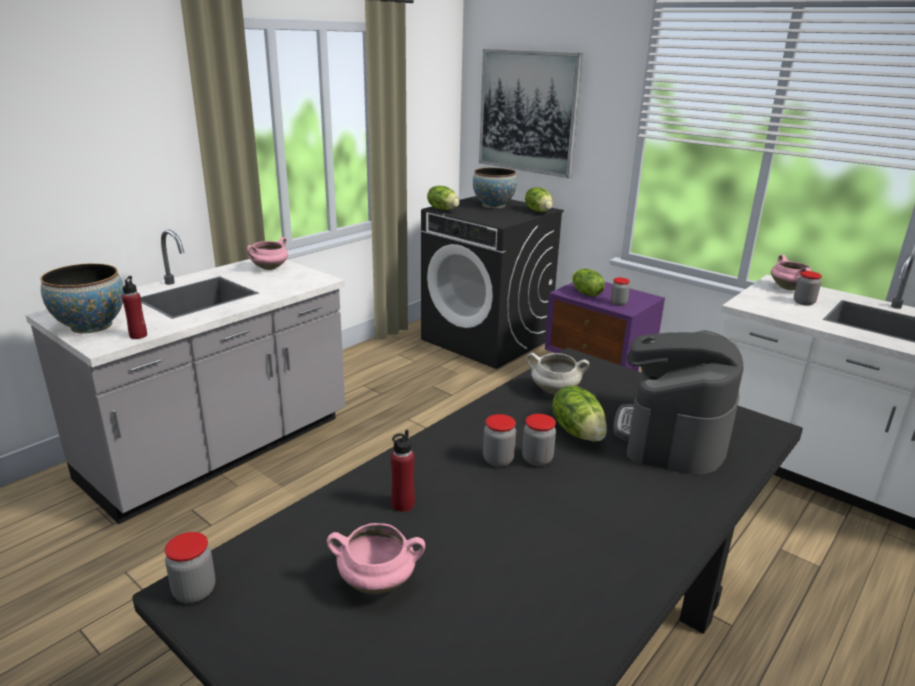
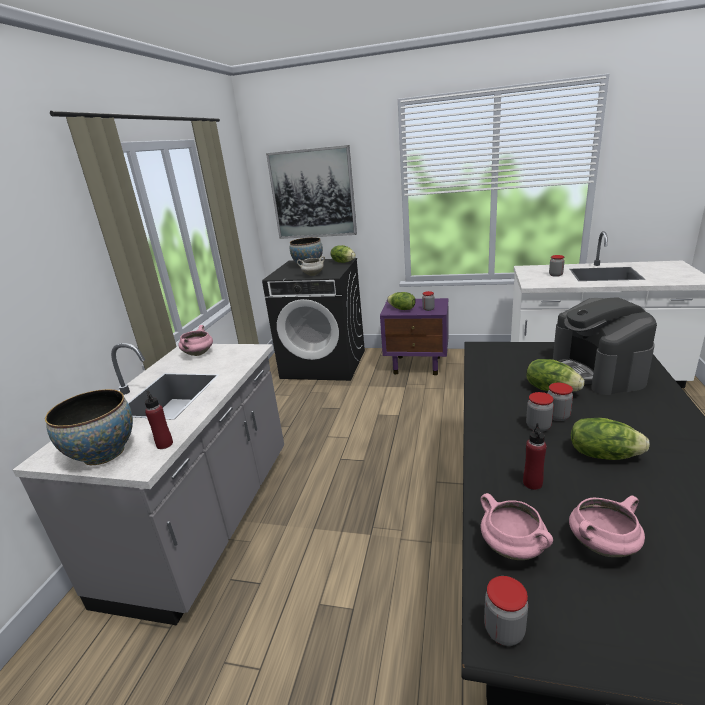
camera: 25 degrees left, 0 degrees up
(443, 209) = (278, 276): lettuce -> lettuce (603, 454)
(554, 391) = (500, 370): white cooking pot -> white cooking pot (312, 275)
(789, 288) = (536, 270): pink cooking pot -> pink cooking pot (514, 548)

